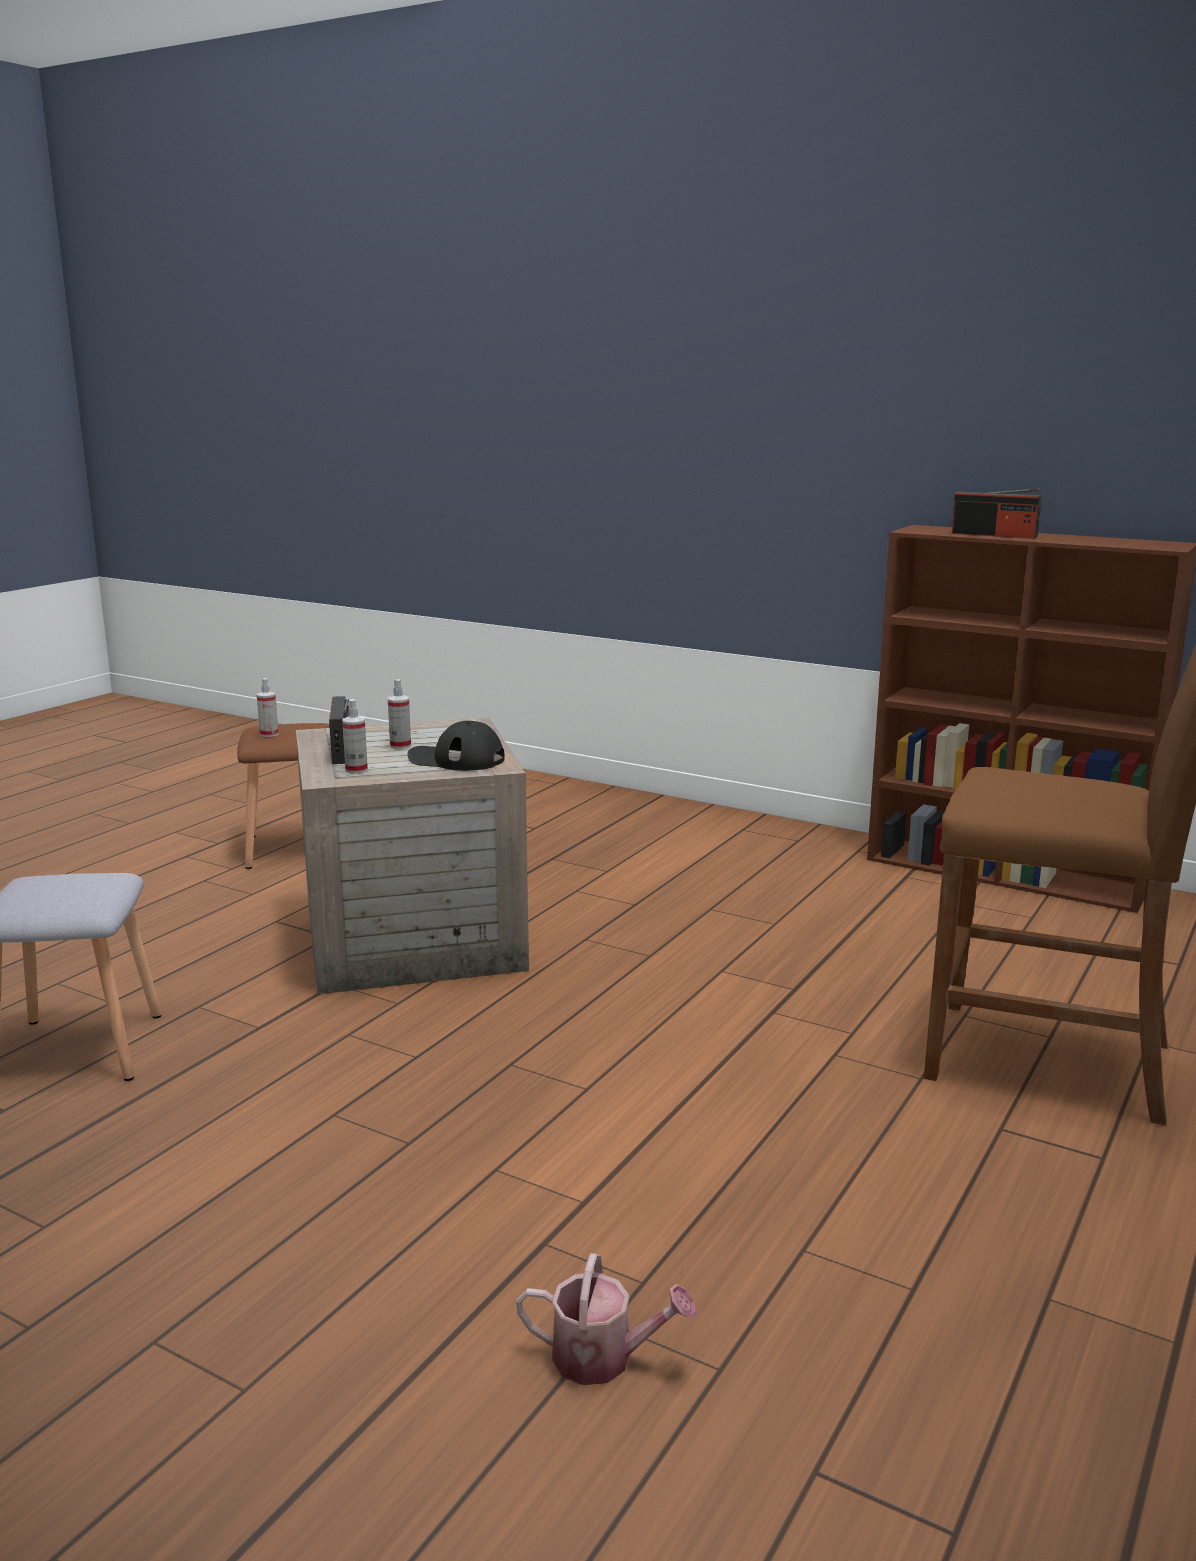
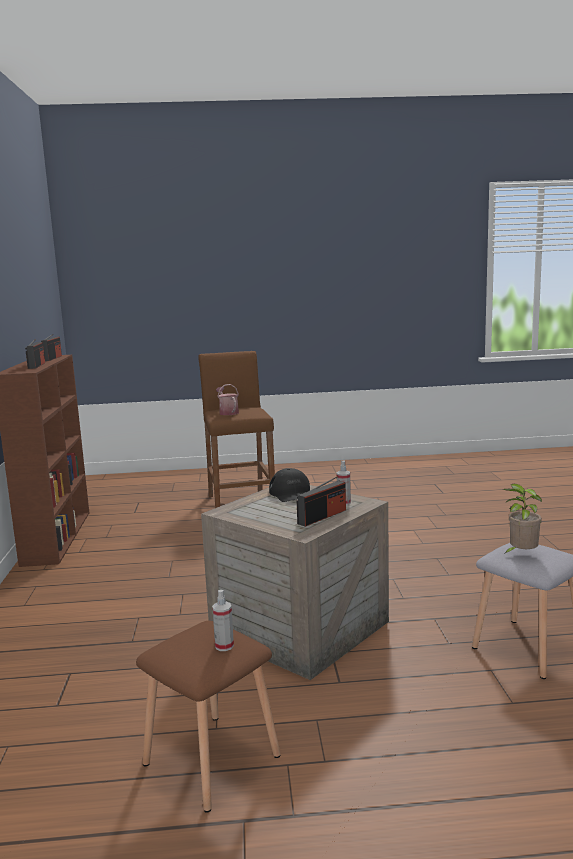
camera: 125 degrees left, 5 degrees down
(71, 882) = (521, 554): none -> potted plant
(400, 746) = (290, 509): spray bottle -> none
(604, 1358) = (456, 512): watering can -> watering can (228, 412)
(1115, 543) = (52, 358): none -> radio

